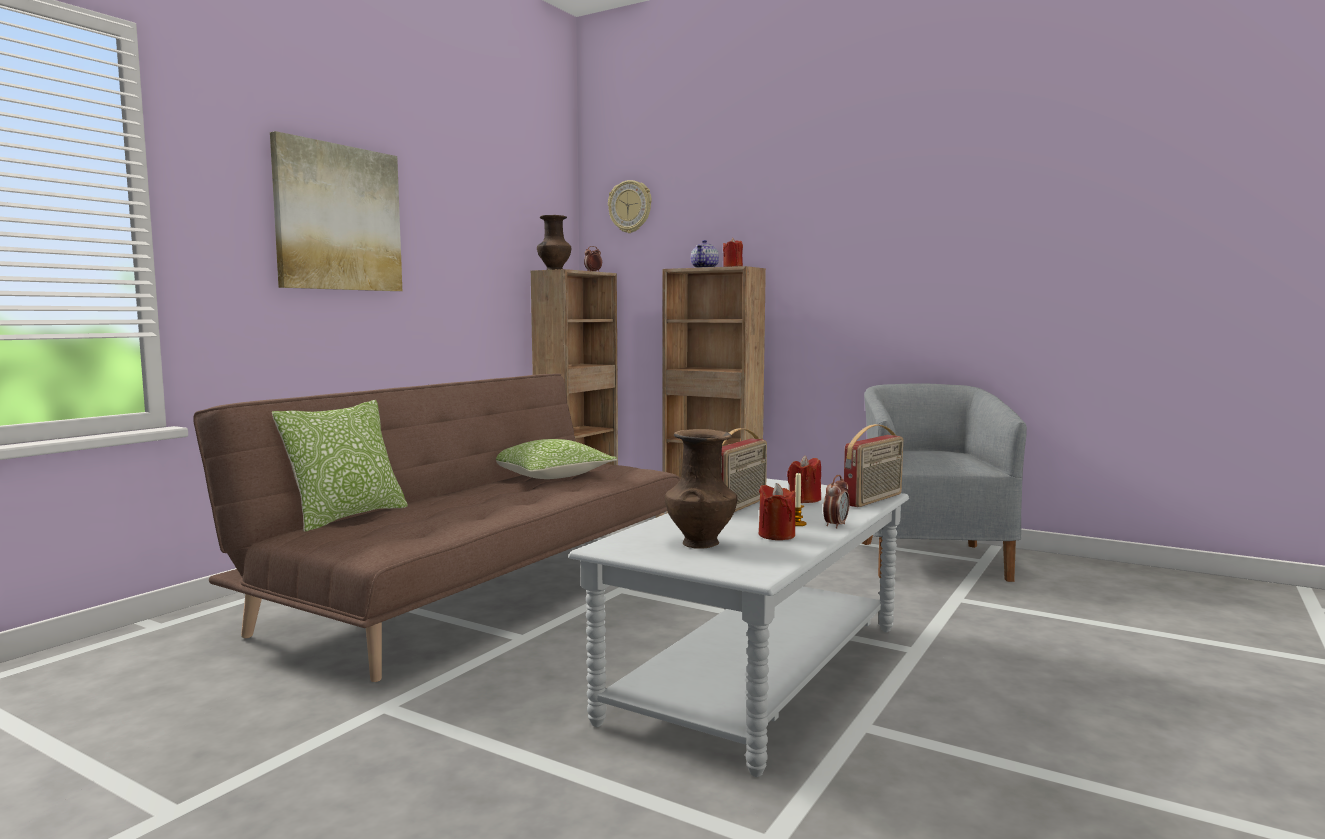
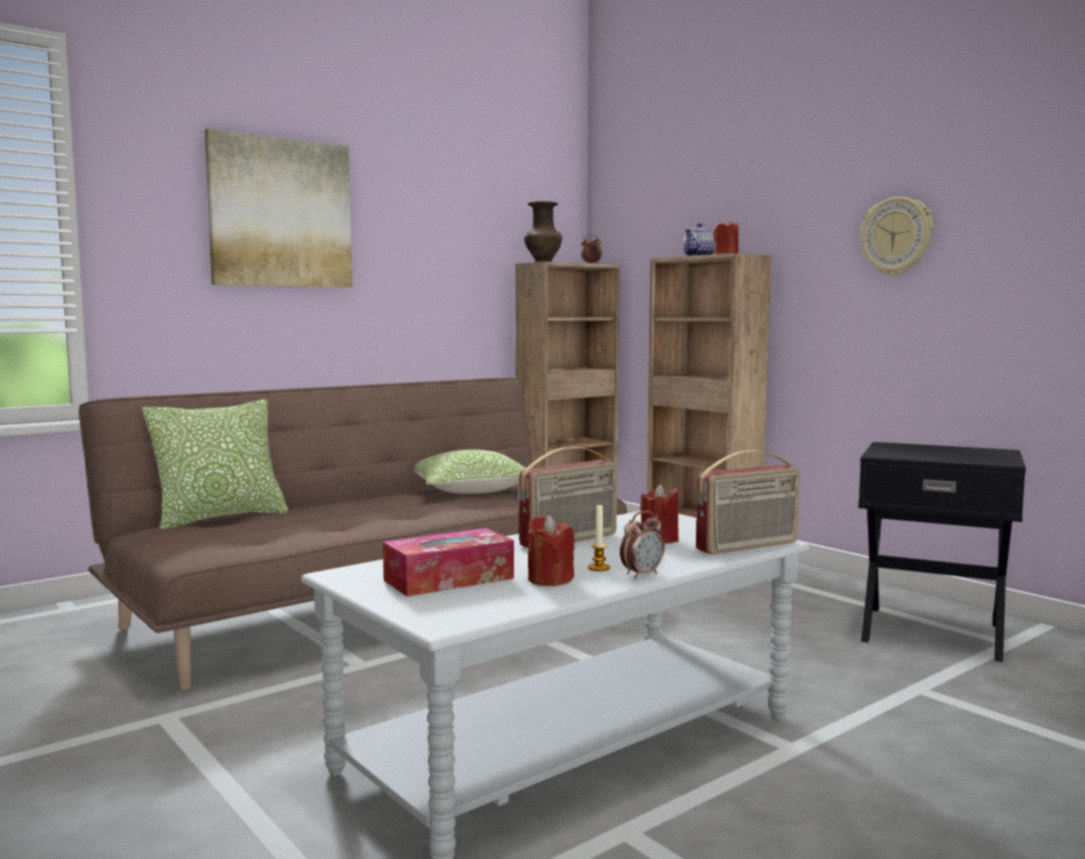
camera: 20 degrees right, 0 degrees up
(630, 207) = (635, 188): wall clock -> wall clock (896, 236)
(700, 543) = (449, 579): brown vase -> tissue box
(930, 558) = (932, 631): grey armchair -> black side table

